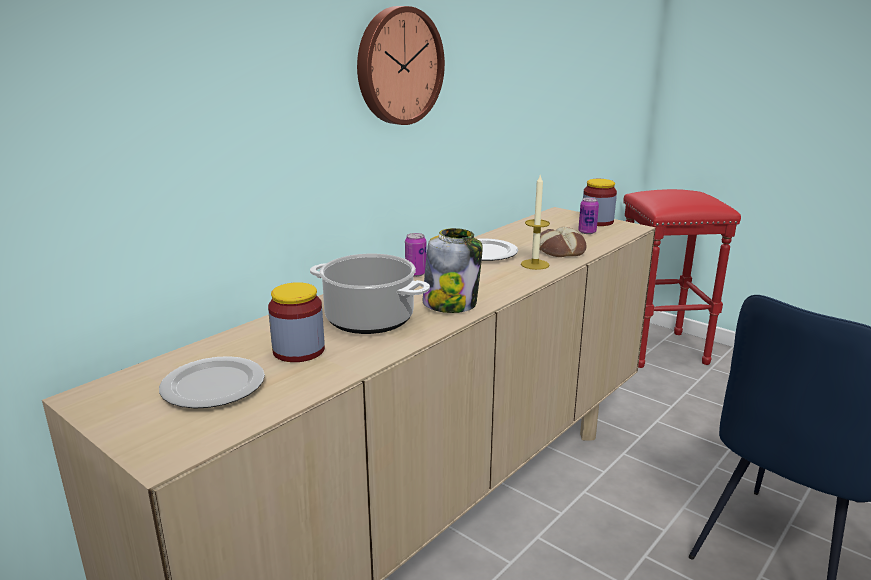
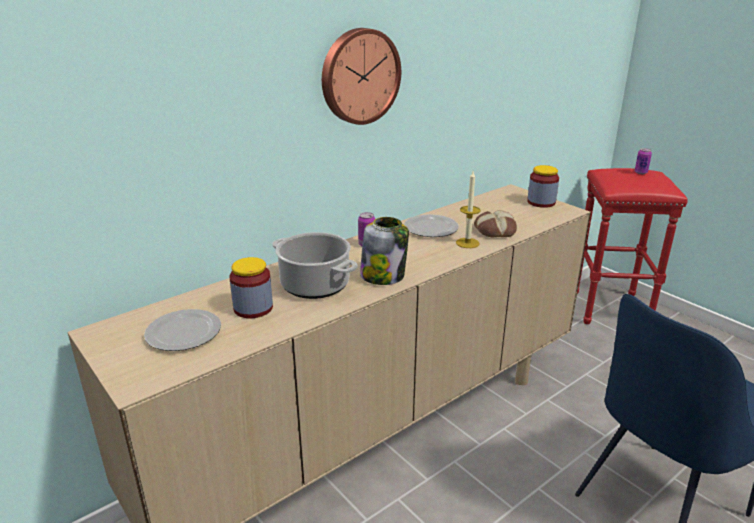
camera: 10 degrees right, 5 degrees up
(587, 232) = (527, 213): can -> can (640, 172)

